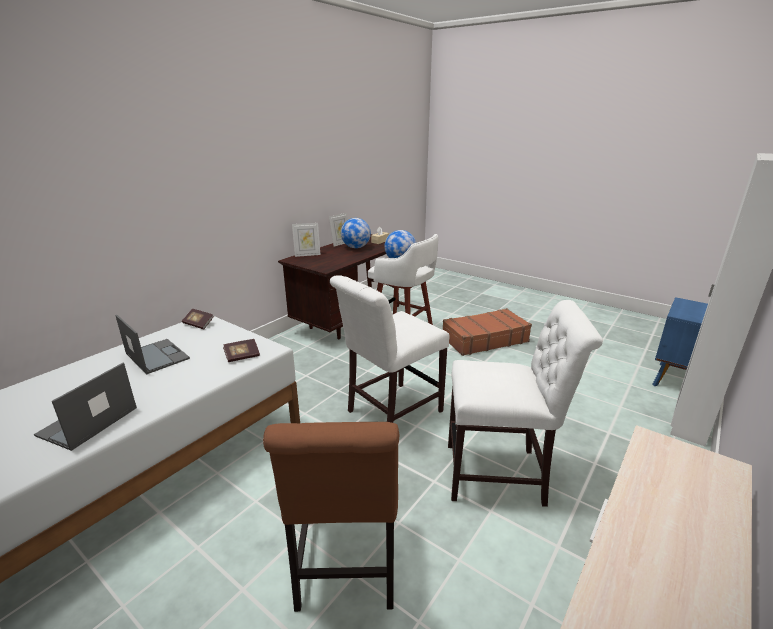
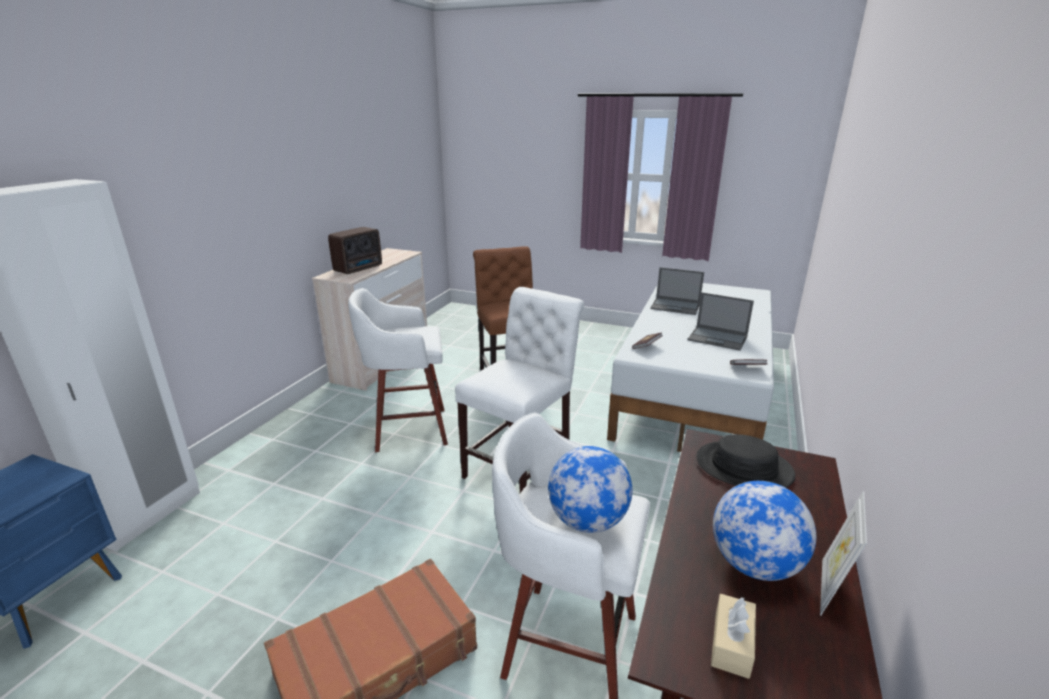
camera: 165 degrees right, 0 degrees up
(87, 422) = (676, 306): laptop -> laptop turned 105 degrees clockwise
(307, 255) = (815, 493): picture frame -> none
(322, 261) = (743, 467): none -> black hat
(501, 475) = (408, 429): white chair -> white stool
(677, 499) = (359, 268): none -> radio

